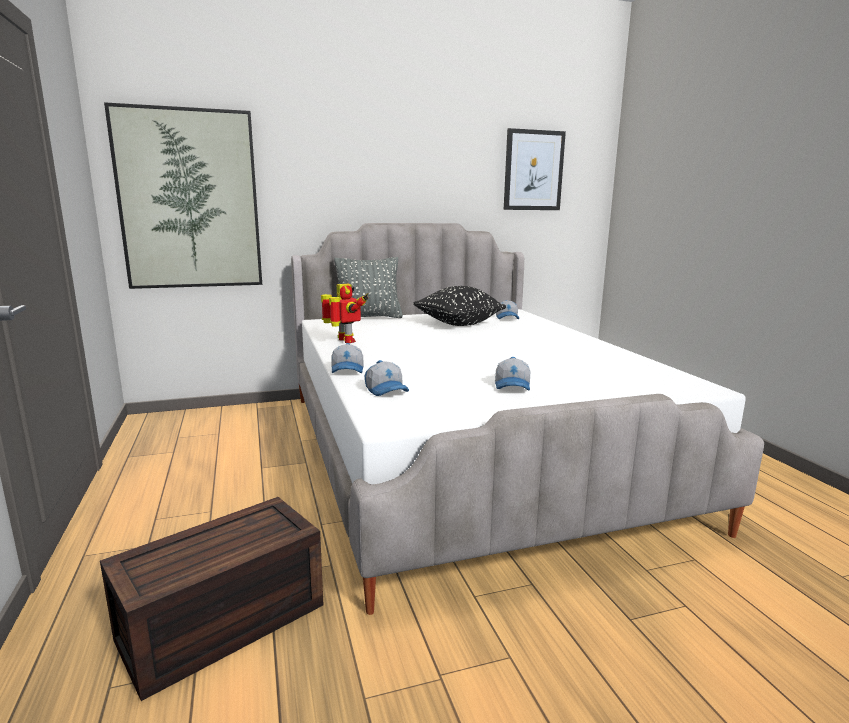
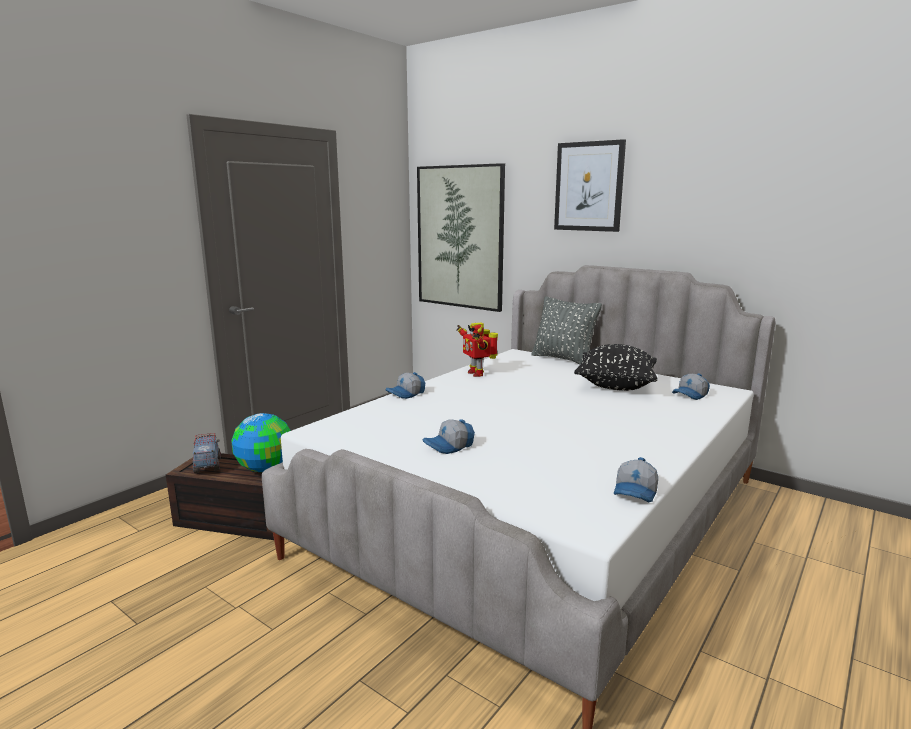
camera: 55 degrees right, 0 degrees up
(168, 565) = (207, 465): none -> toy truck
(260, 521) = (265, 468): none -> globe
(345, 341) = (477, 373): toy robot -> toy robot turned 135 degrees clockwise
(387, 390) = (378, 415): cap -> cap (636, 492)
(533, 170) = (818, 209): picture -> picture (589, 186)

